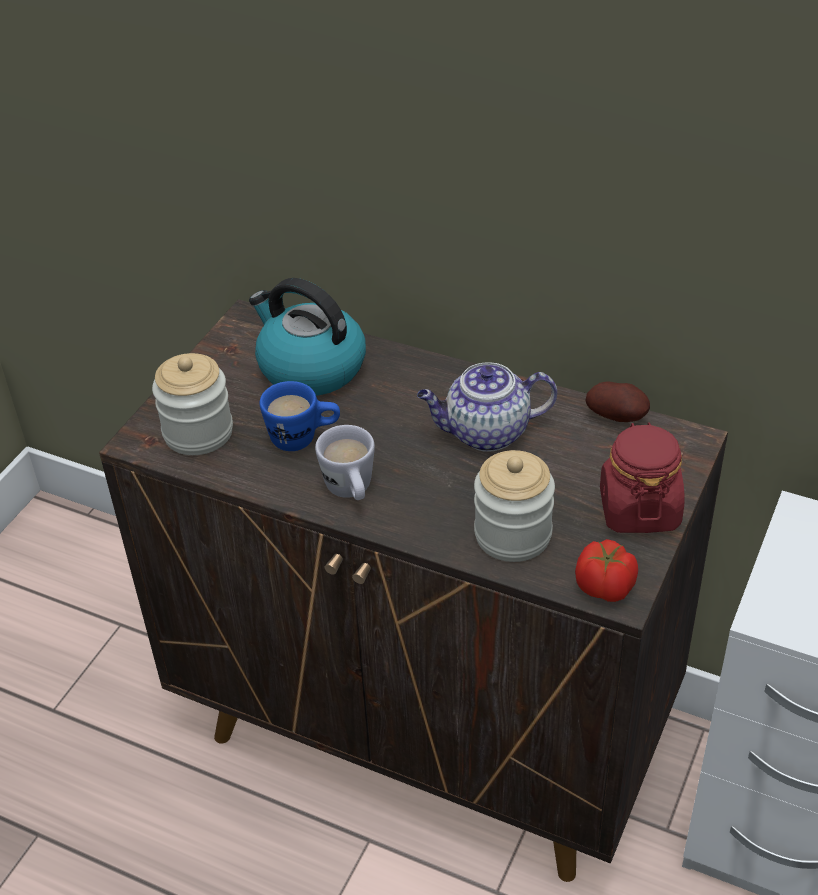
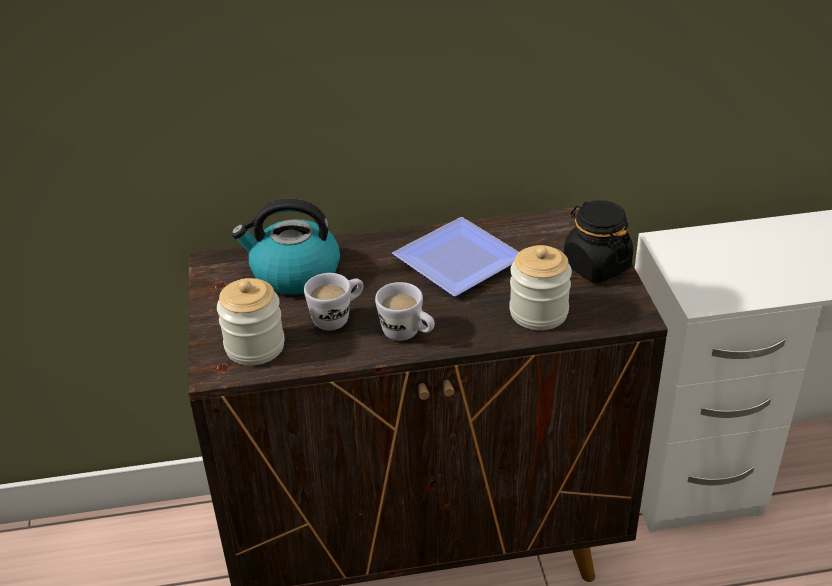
camera: 35 degrees left, 5 degrees down
(303, 438) = (338, 317): blue mug -> white mug
(485, 433) = (458, 263): teapot -> plate
(605, 588) = (624, 316): tomato -> none
(618, 417) = (529, 221): potato -> none
(639, 509) = (596, 266): red jar -> black jar

